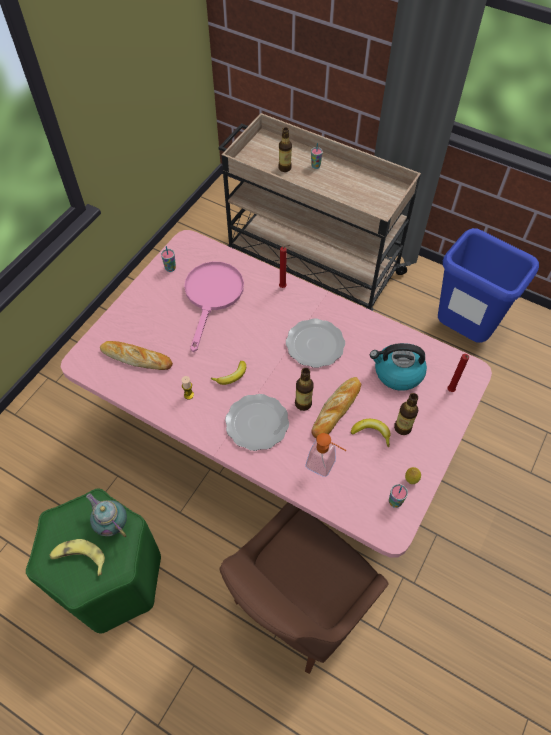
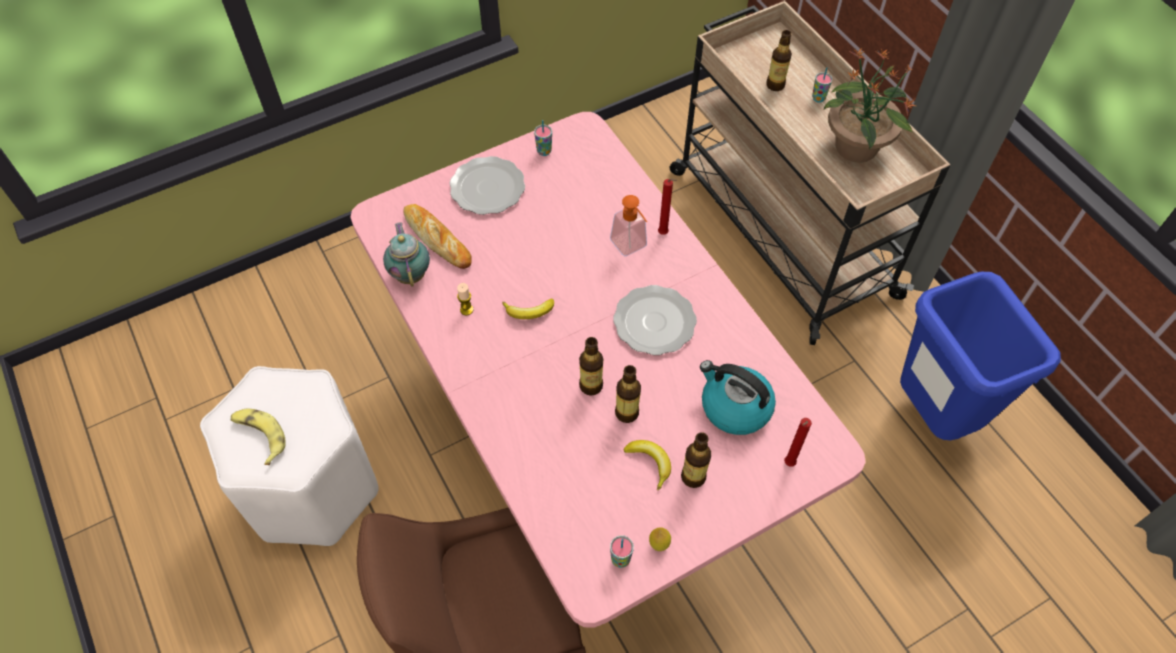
camera: 30 degrees right, 0 degrees up
(111, 577) = (313, 487): green stool -> white stool
(112, 524) = (315, 417): teapot -> teapot (410, 273)
(212, 296) = (570, 207): pink frying pan -> none
(258, 423) = (522, 381): plate -> plate (489, 188)
(325, 466) = (566, 472): soap dispenser -> soap dispenser (632, 247)
(336, 409) = (626, 413): bread -> bottle
(357, 186) = (856, 148): none -> potted plant

